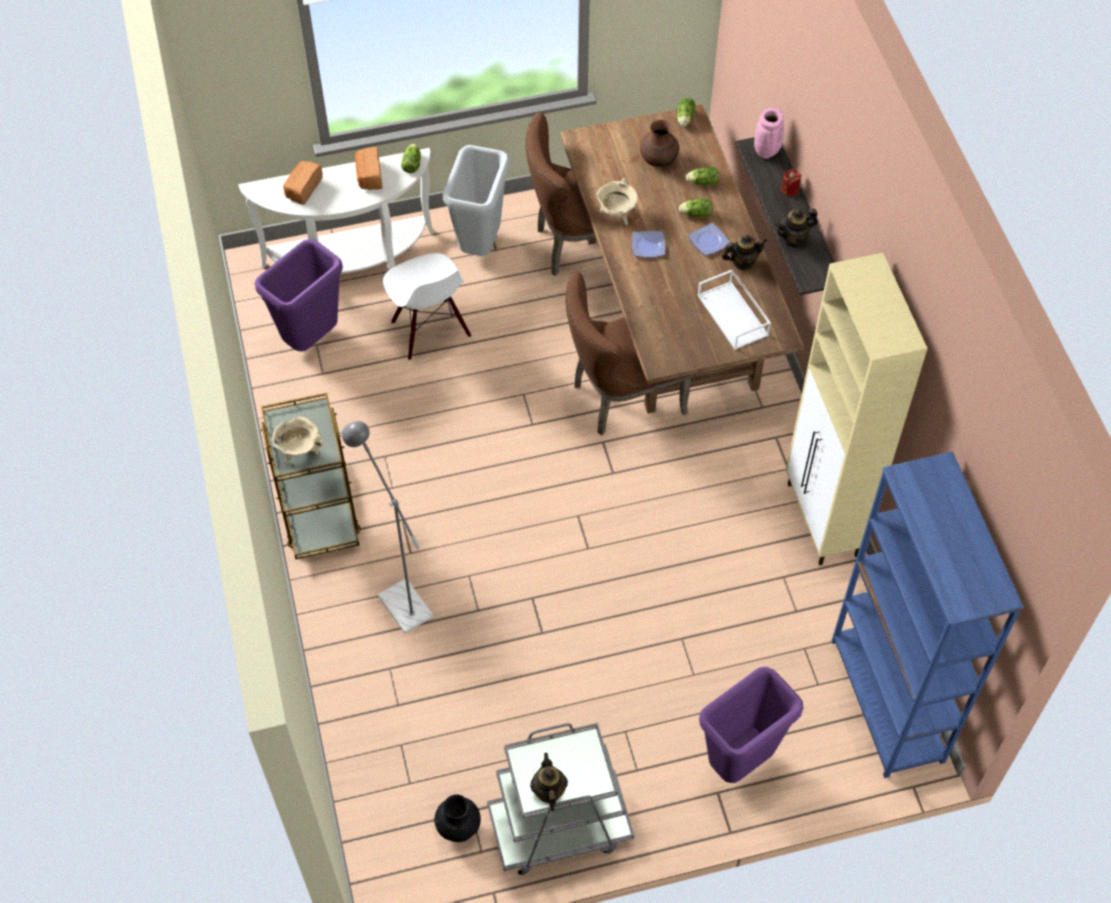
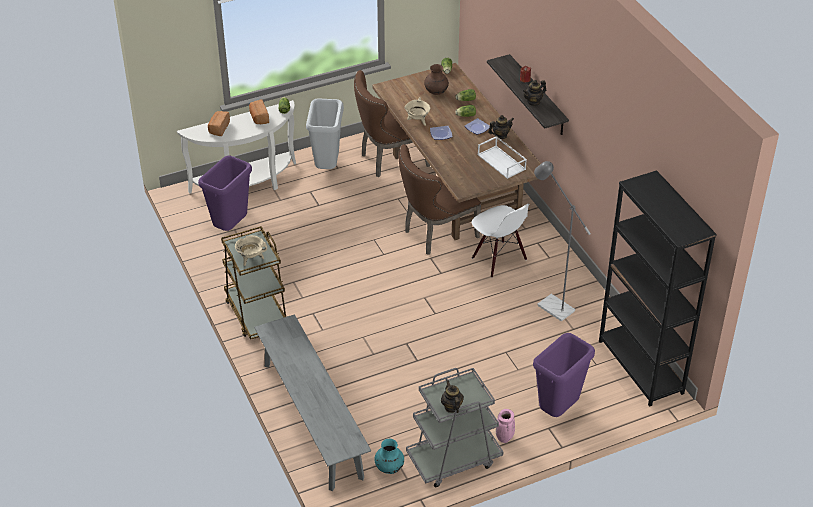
camera: 10 degrees left, 15 degrees down
(361, 718) = (312, 419): none -> grey bench
(399, 598) = (321, 354): grey floor lamp -> grey floor lamp (550, 305)
(430, 330) = (306, 213): white chair -> white chair (498, 259)
(458, 826) = (389, 468): black vase -> turquoise vase
(766, 153) = (506, 64): pink vase -> pink vase (504, 438)
(822, 521) = (577, 281): beige cabinet -> none
(887, 700) = (640, 367): blue bookcase -> black bookcase

